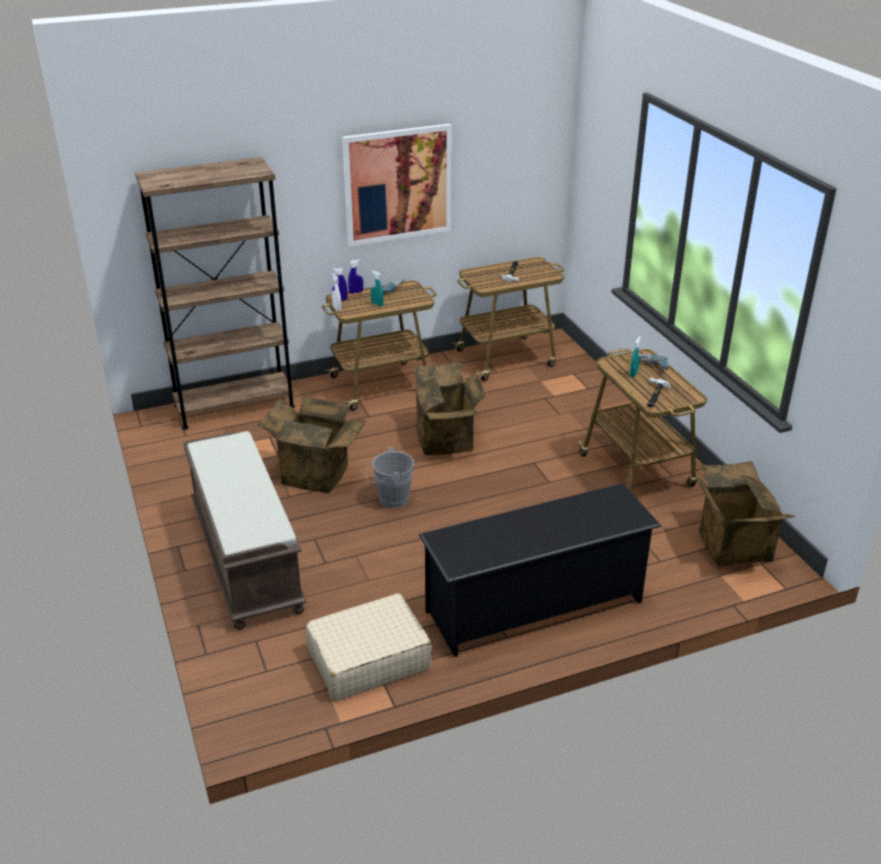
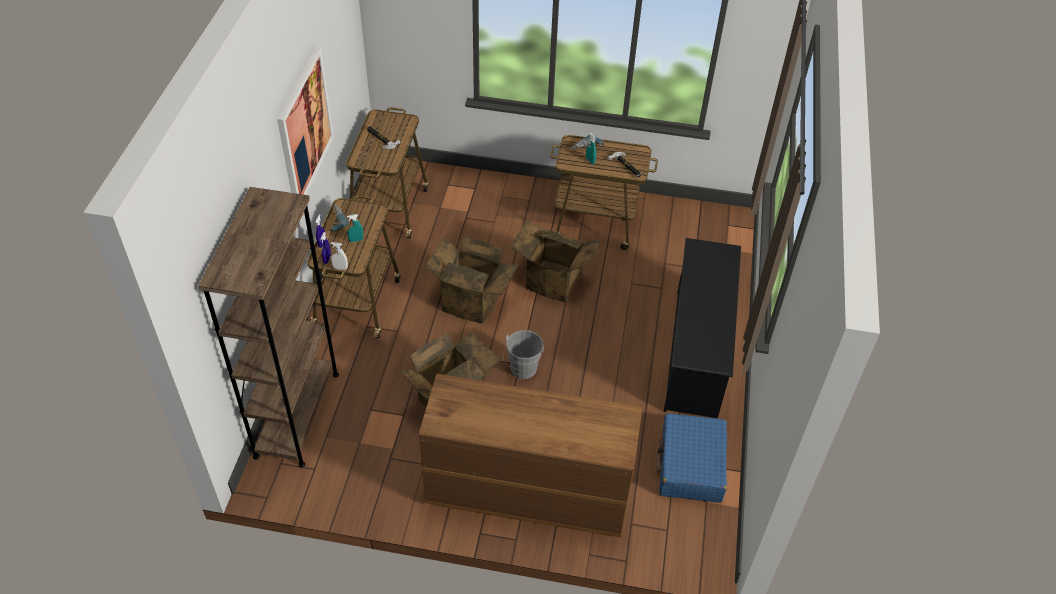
camera: 60 degrees left, 15 degrees up
(244, 556) = (526, 492): brown bench -> brown dresser
(368, 659) = (690, 465): beige suitcase -> blue suitcase
(731, 545) = (702, 227): cardboard box -> cardboard box (551, 282)

